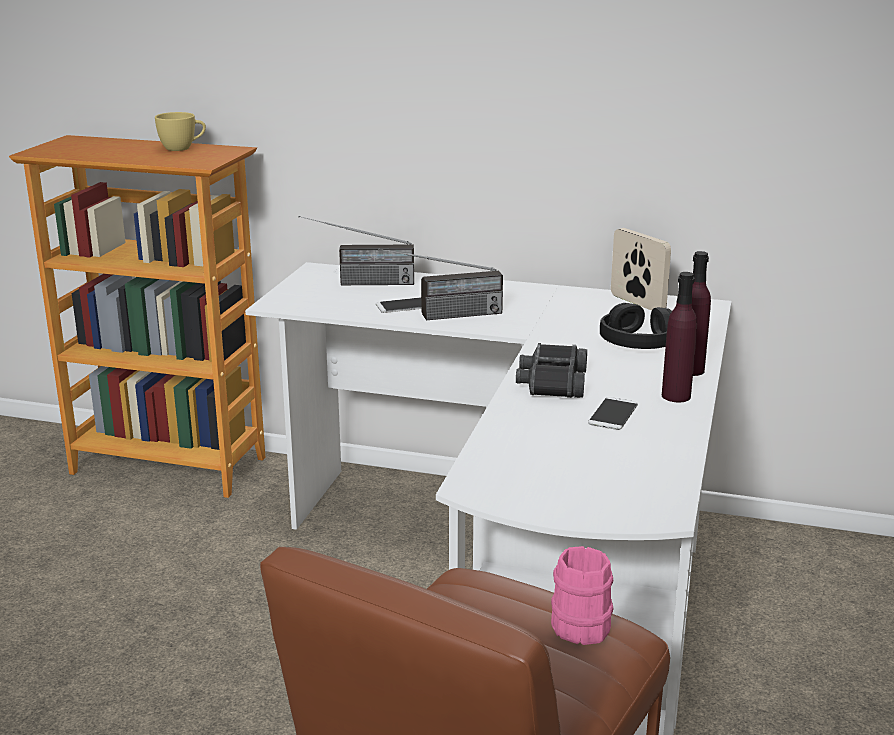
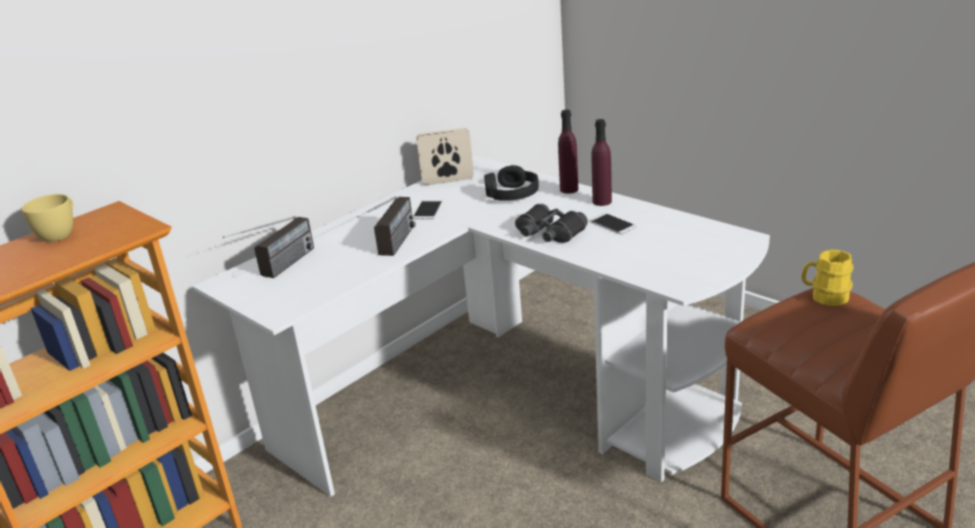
camera: 60 degrees left, 5 degrees up
(404, 306) = (354, 259): phone -> phone (427, 210)
(578, 621) = (824, 297): pink mug -> yellow mug

